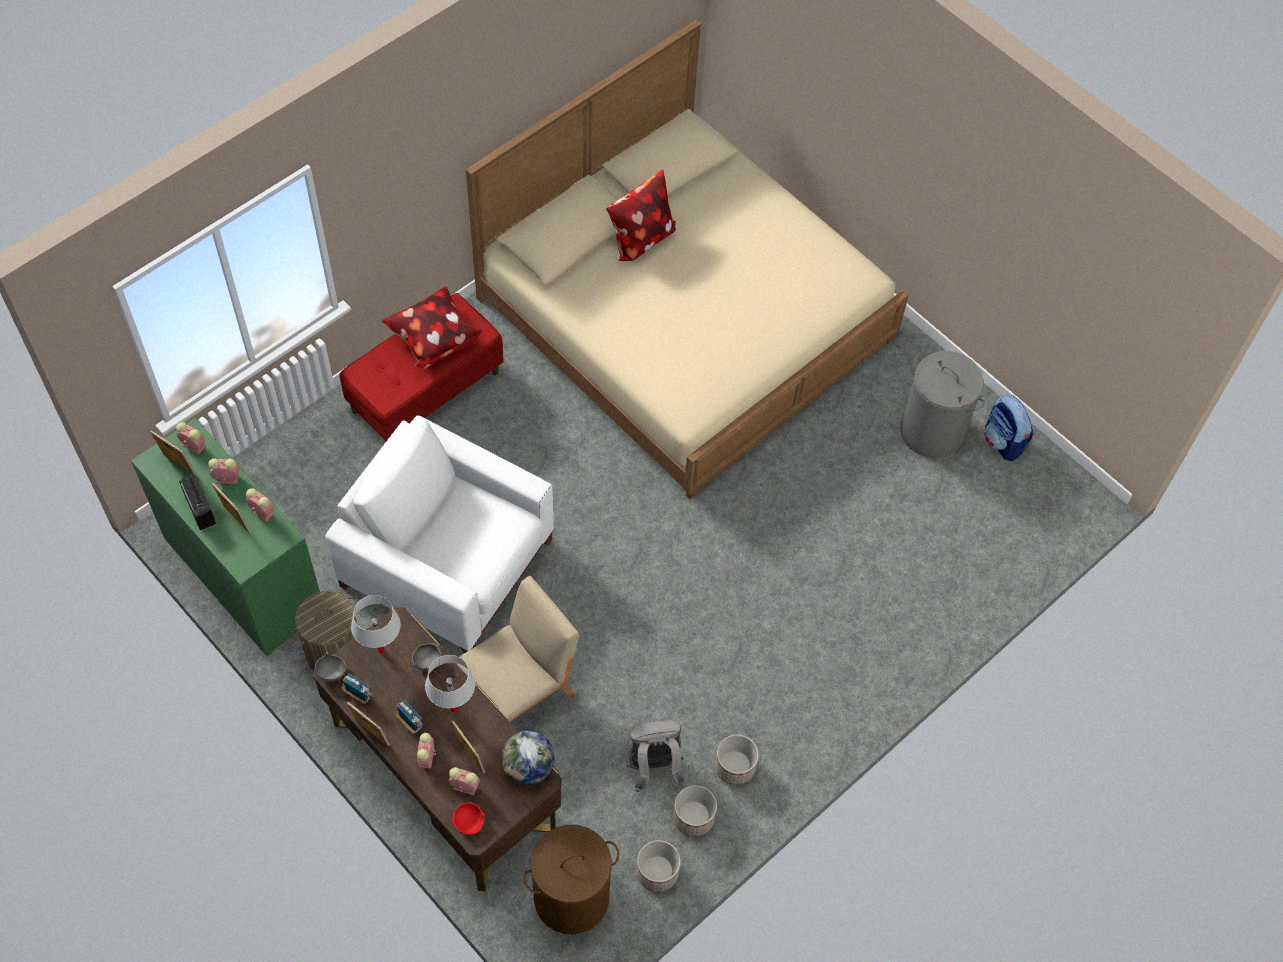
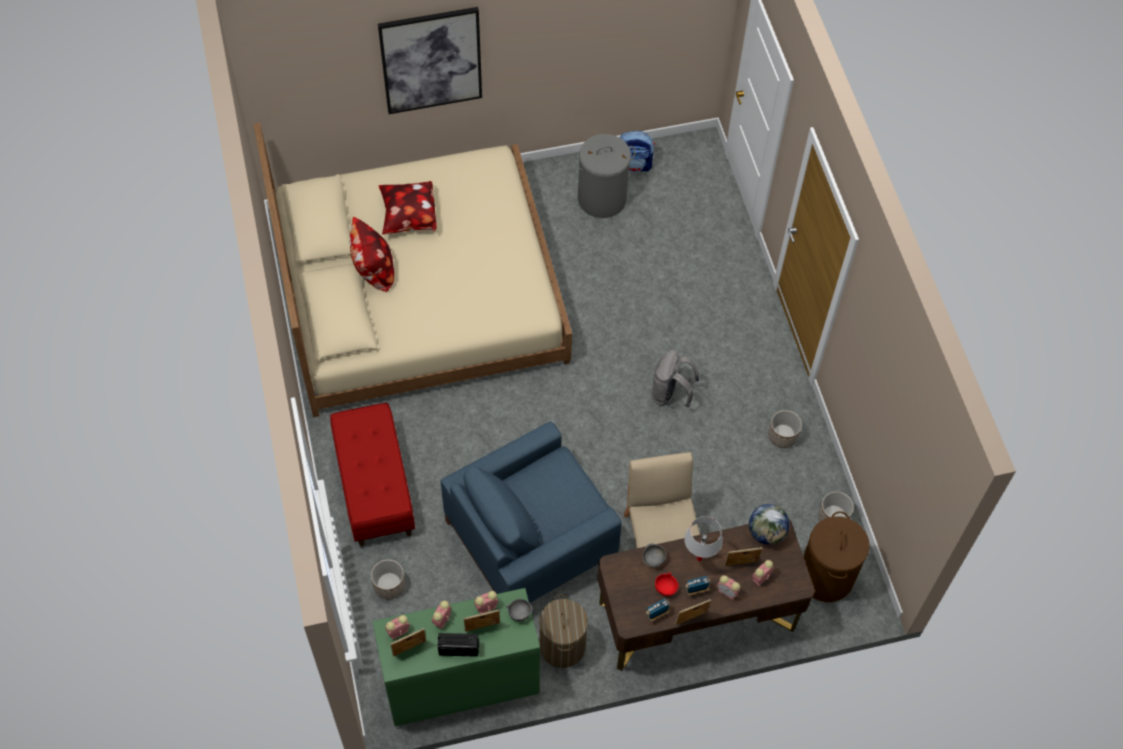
camera: 60 degrees left, 0 degrees up
(332, 672) = (628, 625): grey bowl -> grey bowl (519, 613)
(381, 650) = (629, 585): white table lamp -> none
(432, 339) = (363, 448): pillow -> pillow (408, 218)
(450, 563) = (531, 537): white armchair -> blue armchair
(469, 823) = (789, 586): red bowl -> red bowl (666, 588)
(653, 767) = (758, 483): grey backpack -> grey backpack (671, 395)
(693, 817) = (806, 477): planter -> planter (389, 585)
(878, 117) = (431, 60): none -> picture

